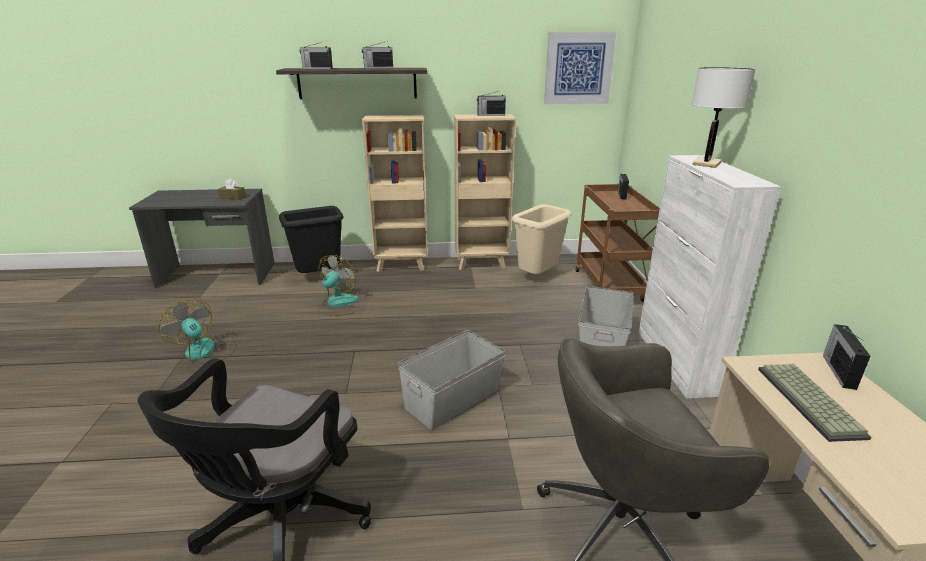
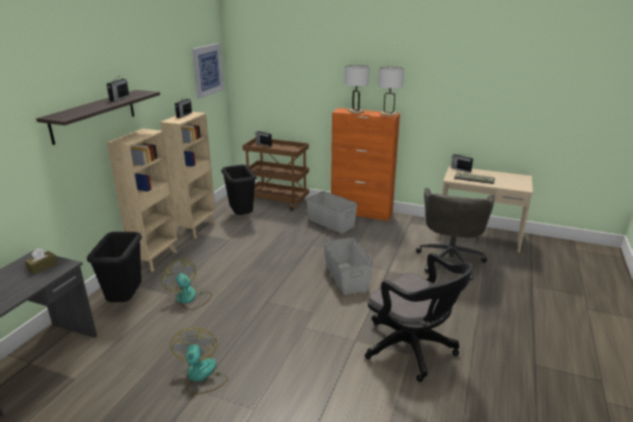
camera: 65 degrees left, 0 degrees up
(204, 353) = (201, 376): fan -> fan turned 105 degrees clockwise
(317, 69) = (81, 111): radio -> none
(538, 277) = (241, 216): beige trash can -> black trash can
(677, 362) = (361, 212): white cabinet -> orange cabinet
(748, 180) = (388, 114): none -> white table lamp

